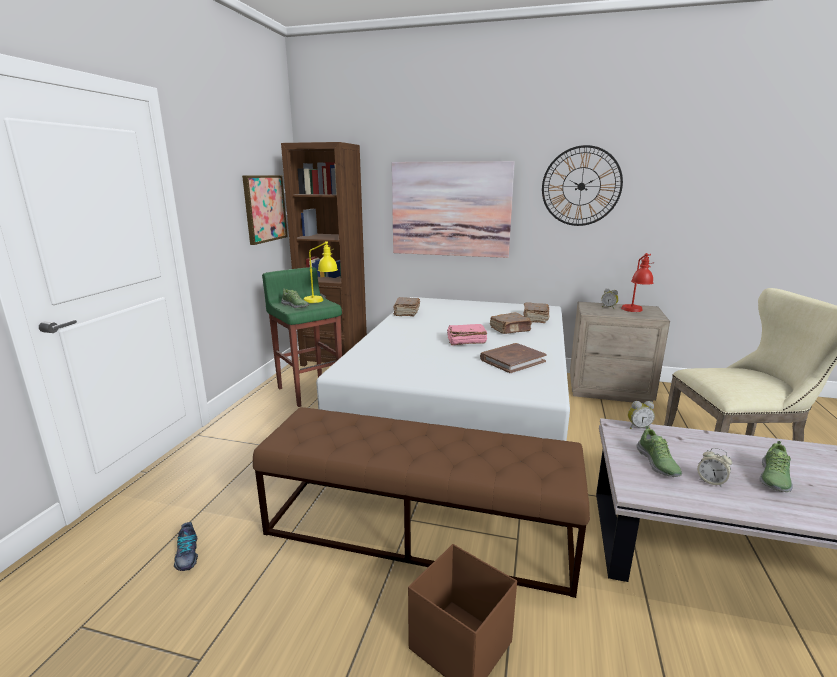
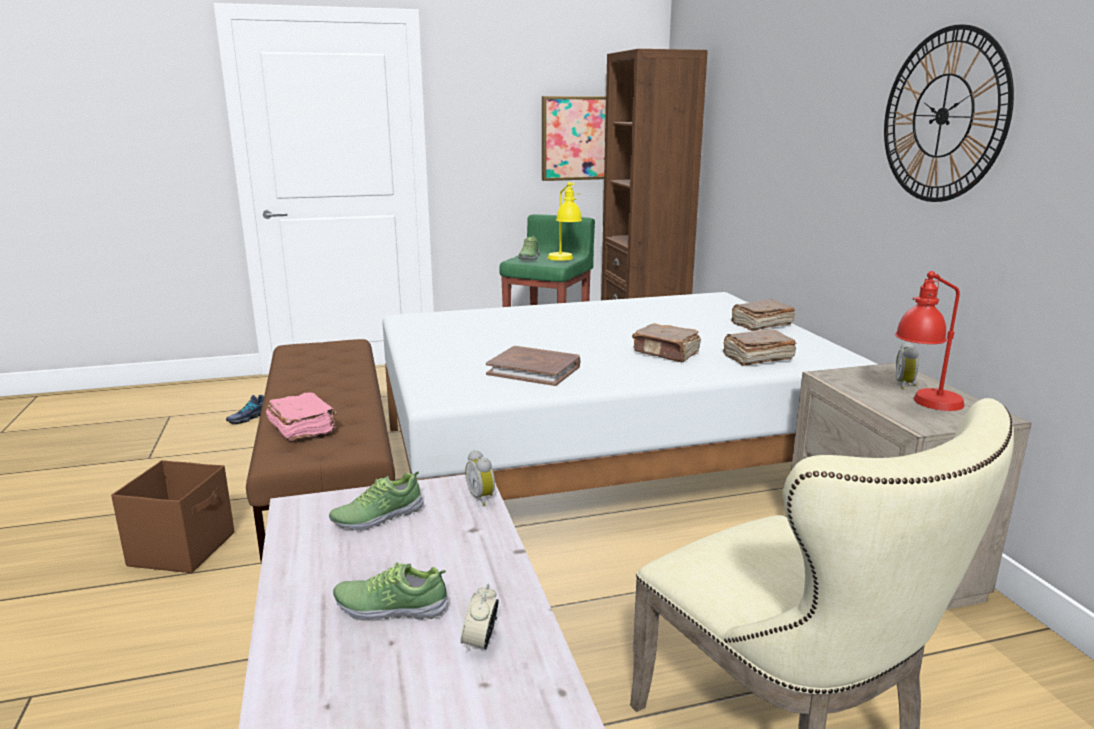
camera: 60 degrees right, 0 degrees up
(406, 312) = (646, 302): brown book -> brown book (760, 325)
(450, 209) = (780, 154): picture -> none
(465, 341) = (574, 341): pink book -> pink book (302, 428)
(711, 481) = (350, 555): alarm clock -> alarm clock (480, 642)

